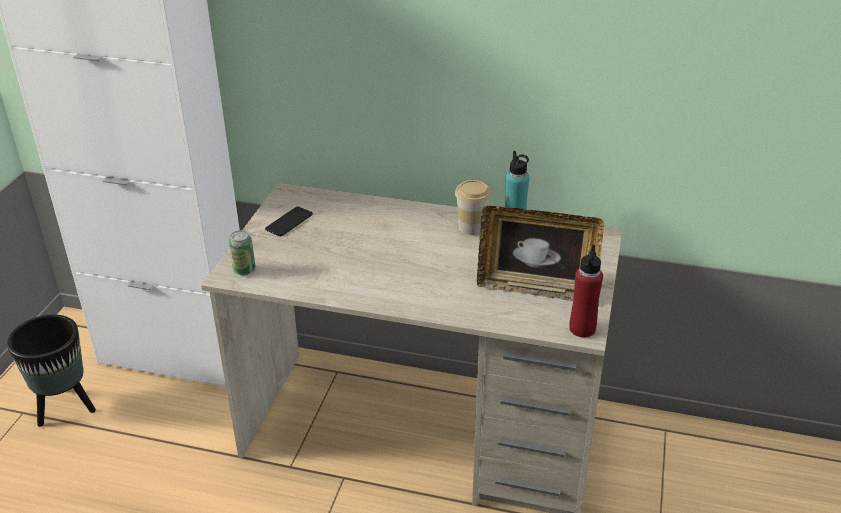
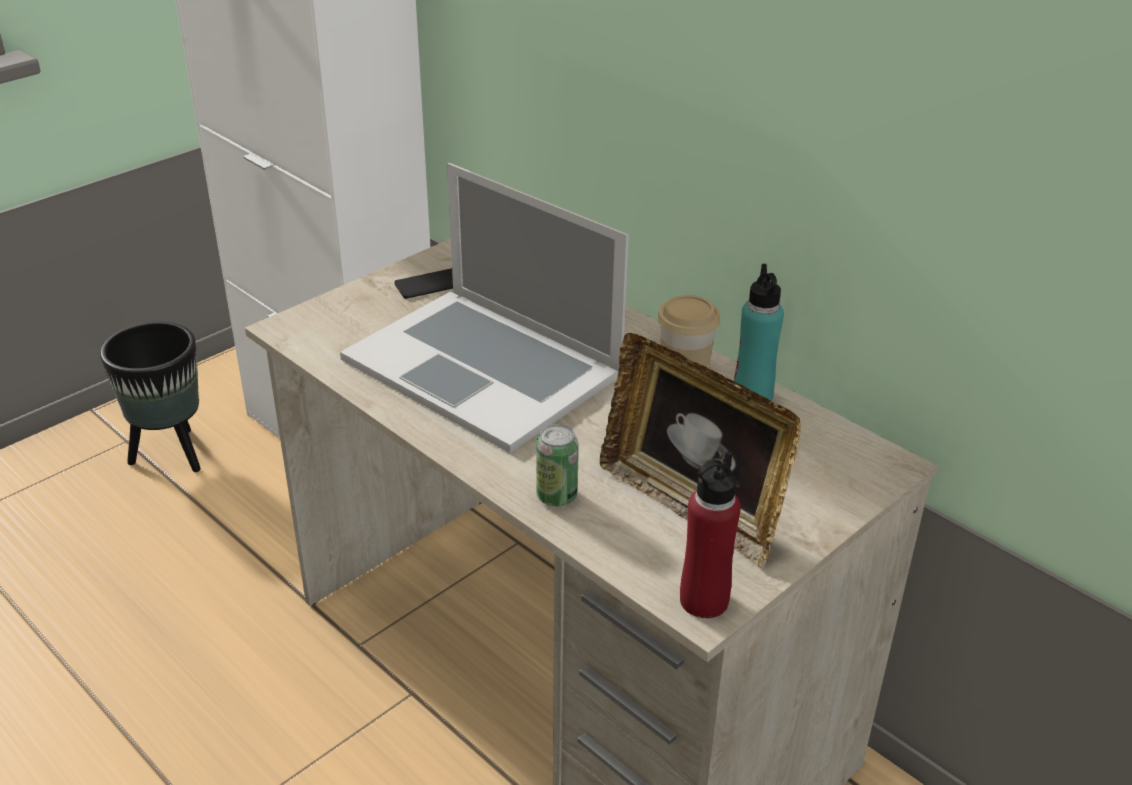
camera: 30 degrees right, 0 degrees up
(244, 270) = (314, 327): can -> can (556, 496)
(364, 258) = (483, 366): none -> laptop

